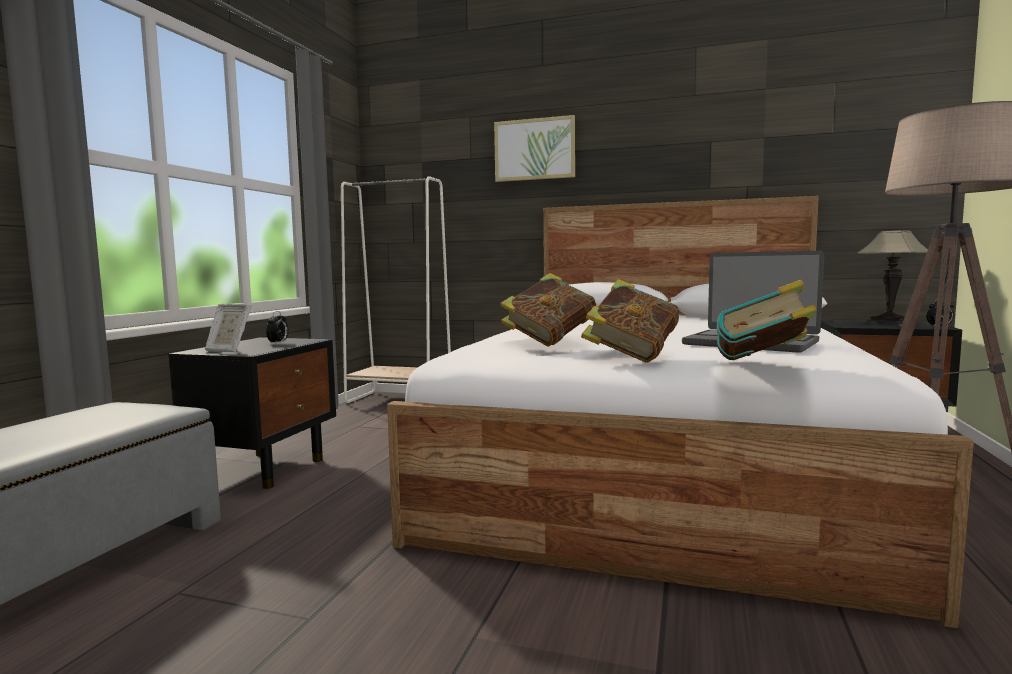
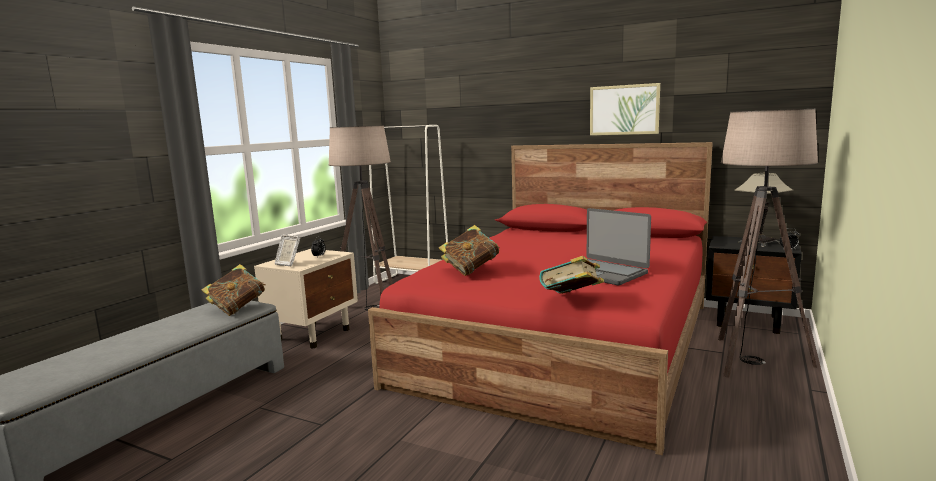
camera: 10 degrees right, 5 degrees up
(265, 468) = (314, 334): black nightstand -> beige nightstand
(348, 431) = (371, 307): none -> floor lamp
(534, 149) = (505, 101): picture -> picture (624, 110)
(631, 356) = (509, 286): book -> book (237, 309)
(659, 463) = (565, 342): white bed -> red bed

